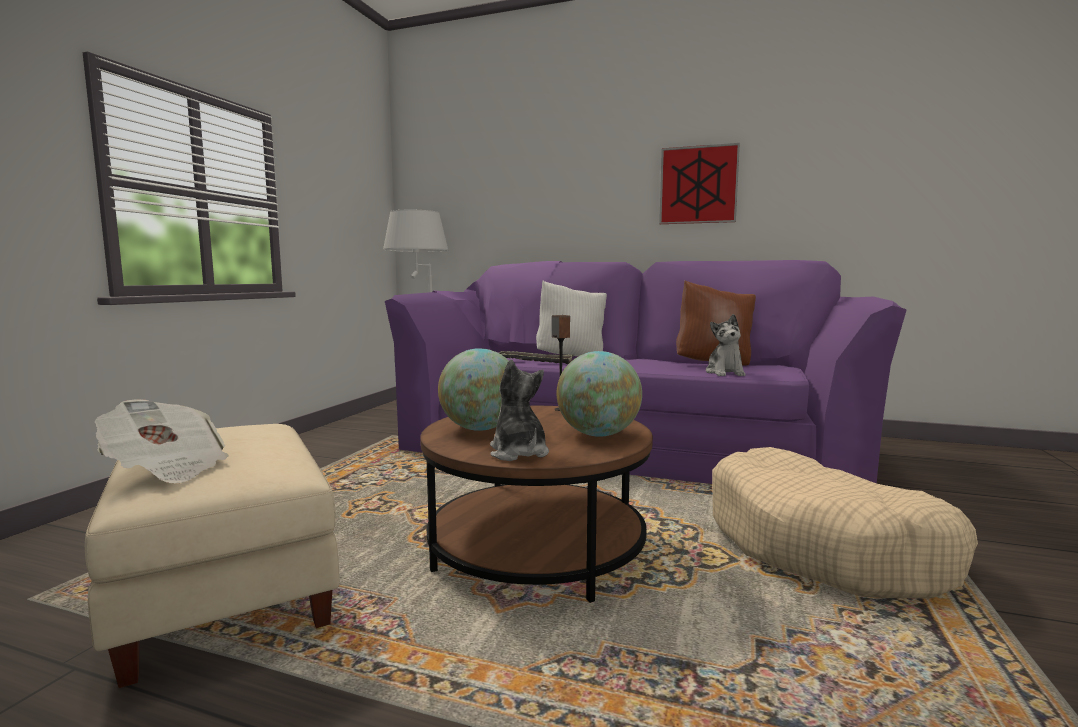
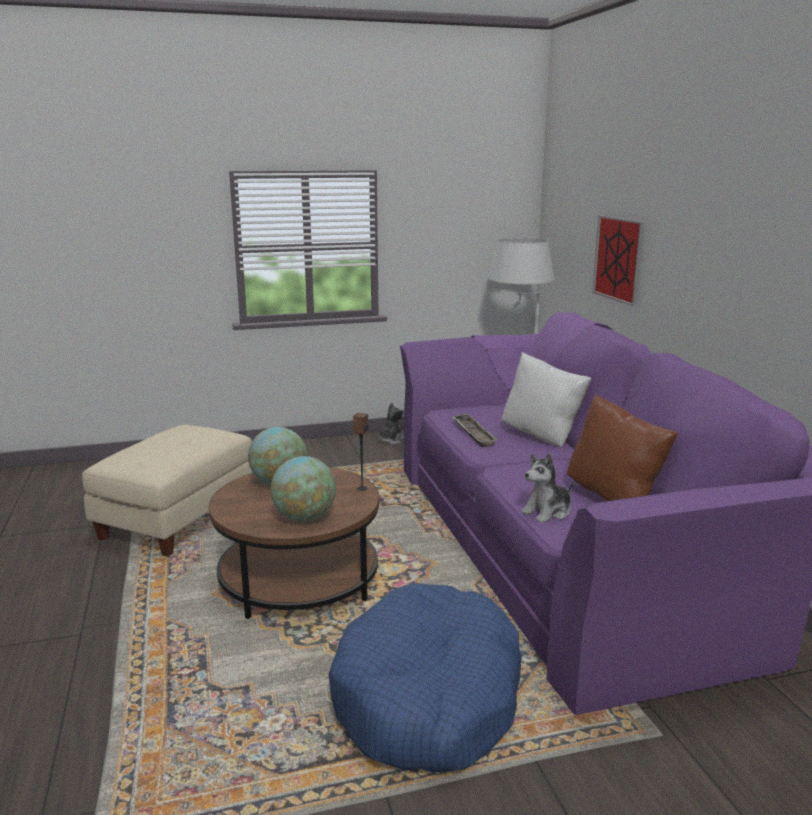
camera: 55 degrees right, 10 degrees up
(167, 468) = (134, 450): newspaper -> none
(518, 453) = (238, 508): plush toy -> plush toy (390, 440)
(698, 185) = (755, 253): picture -> picture (618, 259)
(825, 547) = (428, 697): beige dog bed -> blue dog bed

